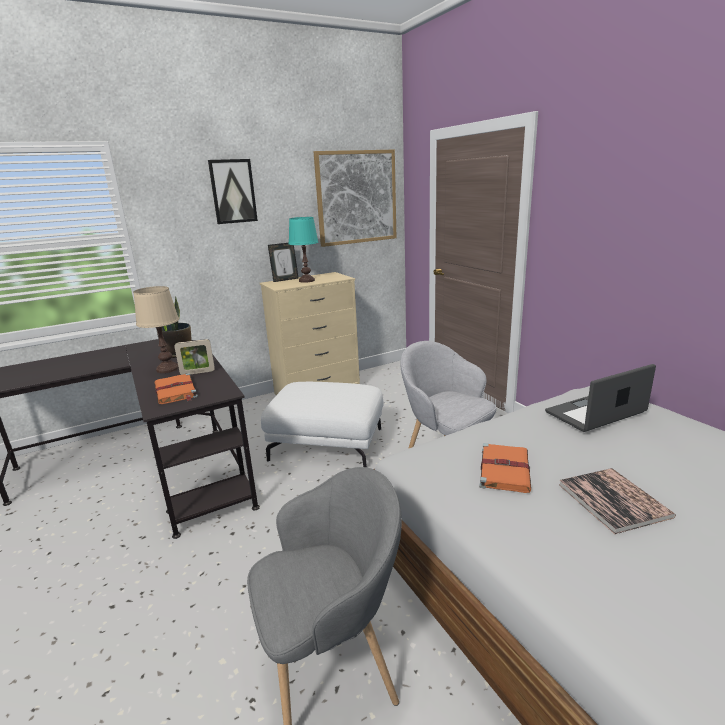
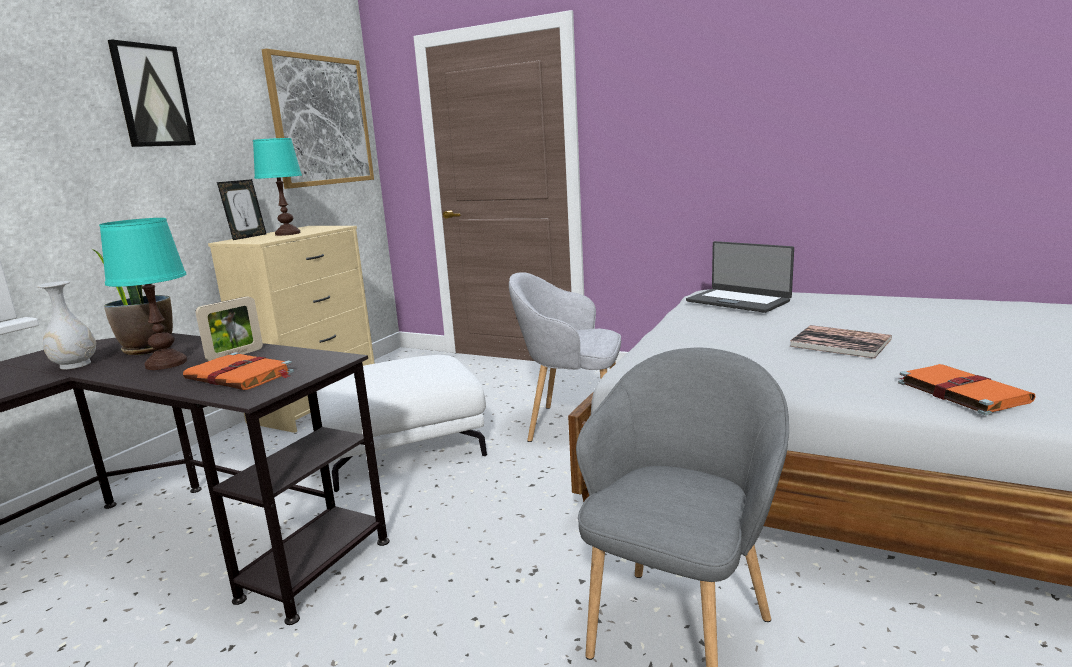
camera: 35 degrees left, 5 degrees down
(142, 357) = (75, 365): none -> white vase
(167, 369) = (165, 364): beige table lamp -> turquoise table lamp
(504, 469) = (732, 350): orange book -> orange book (960, 391)
(596, 413) = (738, 301): laptop -> laptop turned 75 degrees counterclockwise

